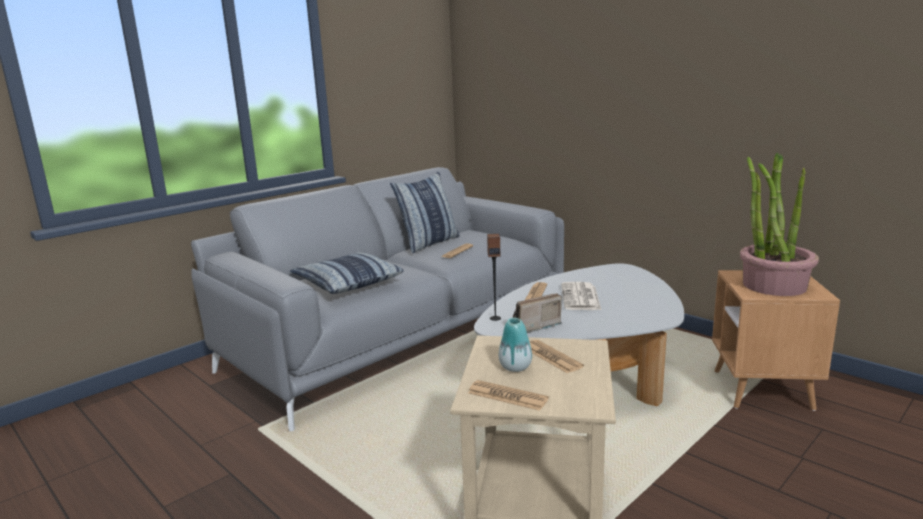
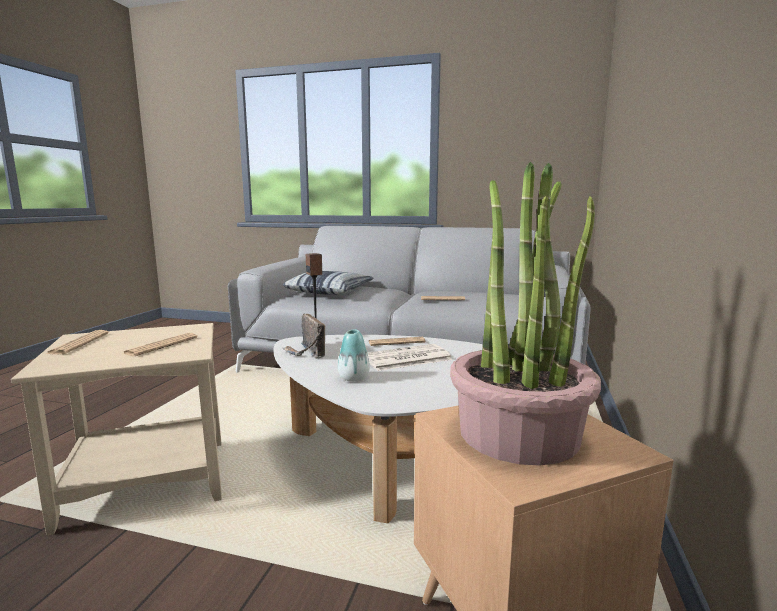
camera: 60 degrees right, 5 degrees down
(428, 243) = (451, 291): pillow -> none
(515, 367) = (139, 339): vase -> vase (353, 378)
(533, 326) = (306, 353): radio -> radio turned 150 degrees counterclockwise

